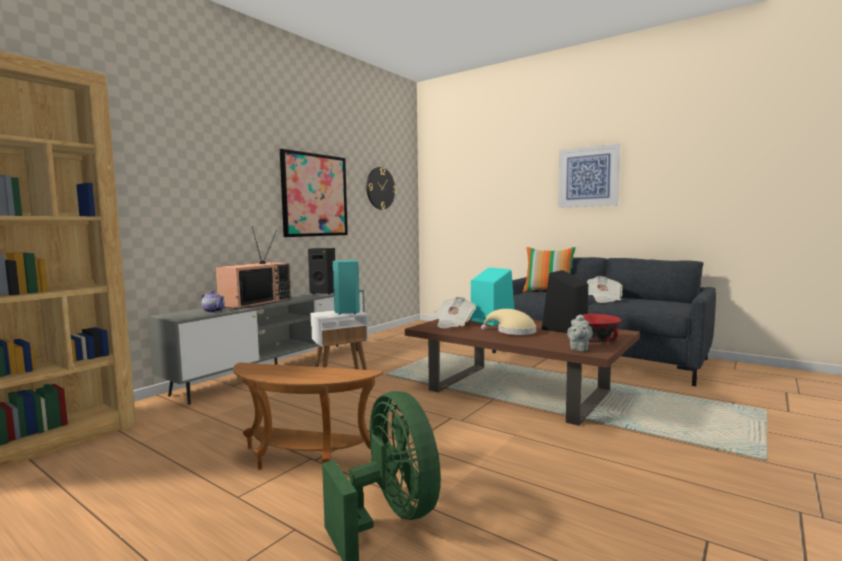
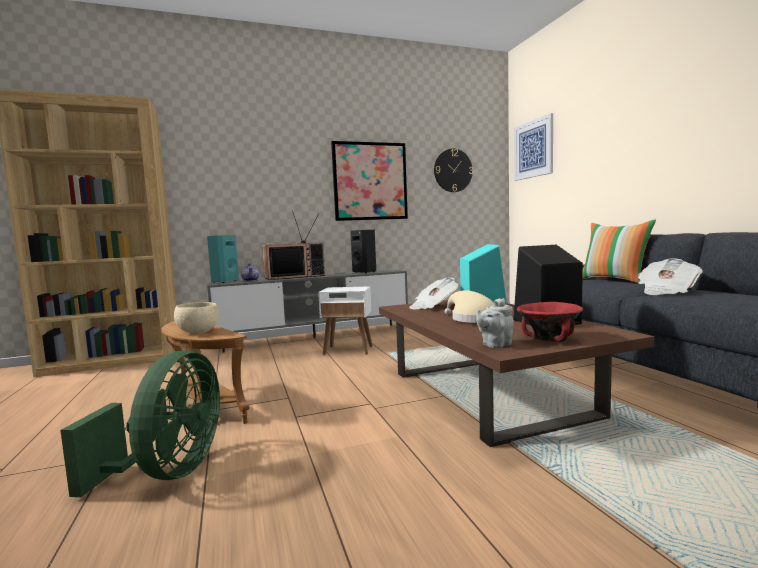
camera: 35 degrees right, 0 degrees up
(320, 375) = (198, 332): none -> beige bowl
(346, 312) = (352, 288): turquoise speaker -> turquoise speaker (224, 281)
(588, 177) = (693, 119): picture -> picture (533, 149)

